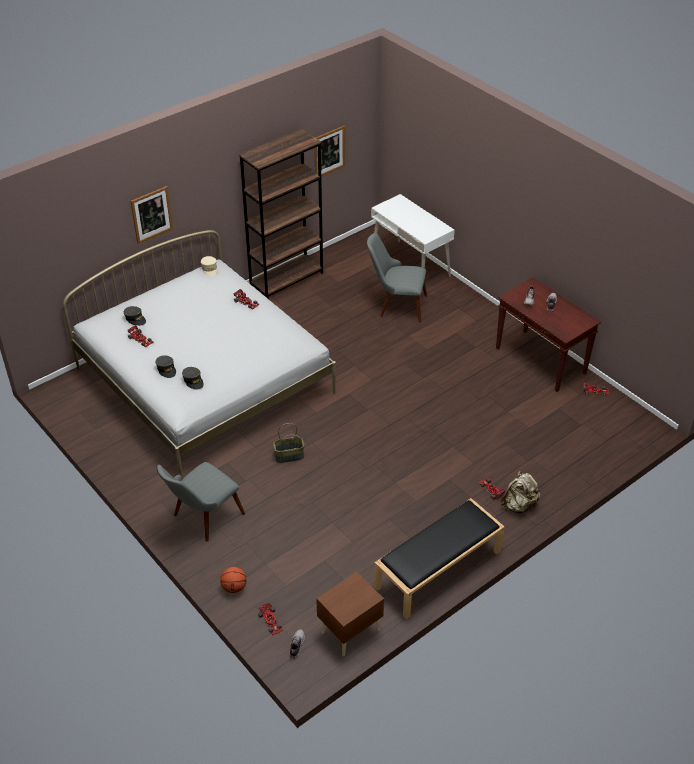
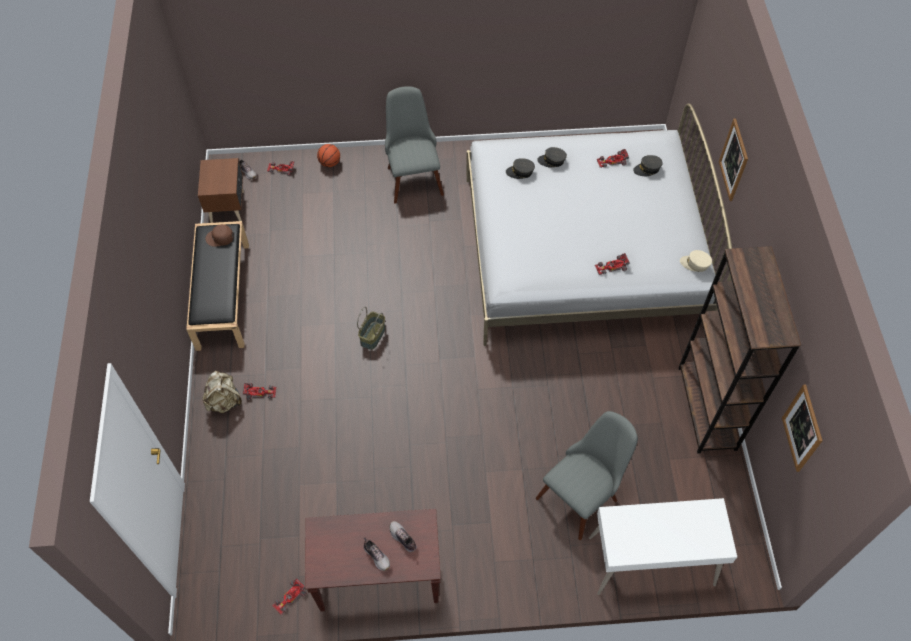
camera: 125 degrees right, 15 degrees up
(289, 456) = (432, 264): basket -> basket (372, 335)
(407, 558) = (220, 238): none -> brown cap

